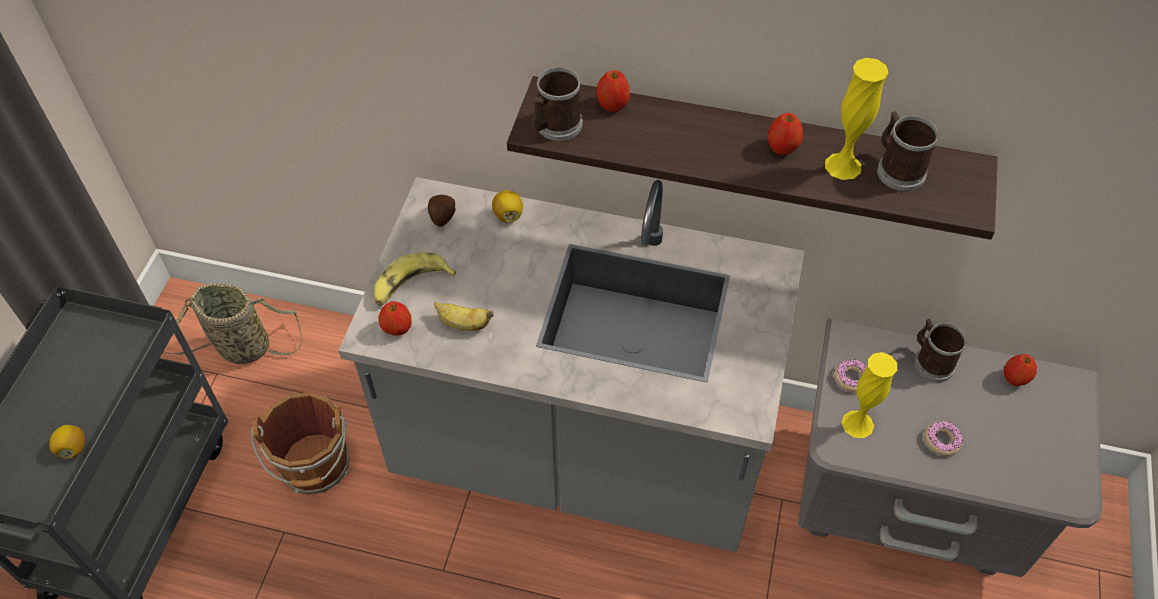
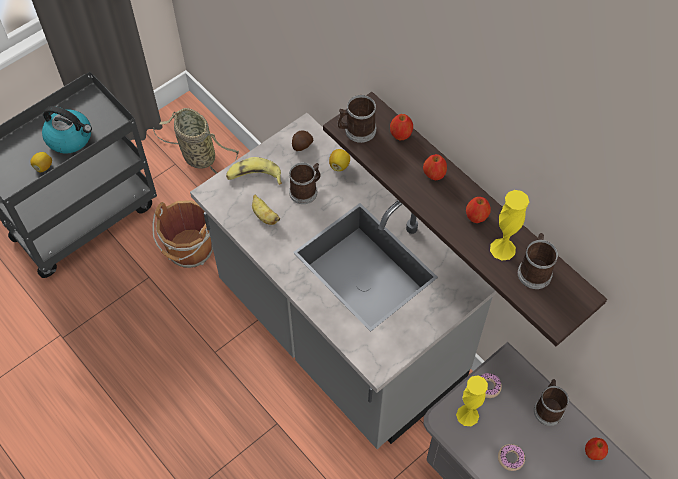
camera: 35 degrees right, 5 degrees up
(86, 389) = (70, 138): none -> kettle
(397, 329) = (228, 198): apple -> apple (434, 175)
(491, 265) = (306, 190): none -> mug

